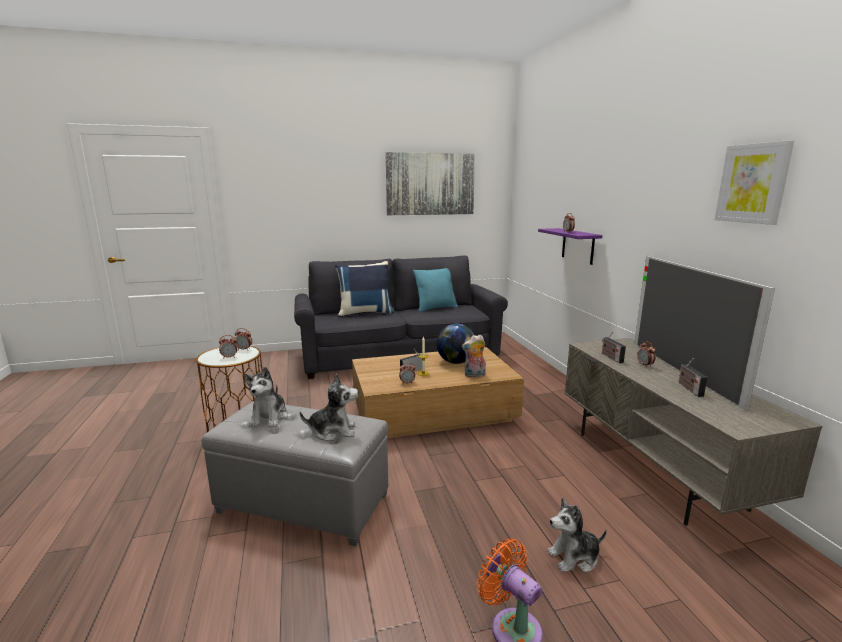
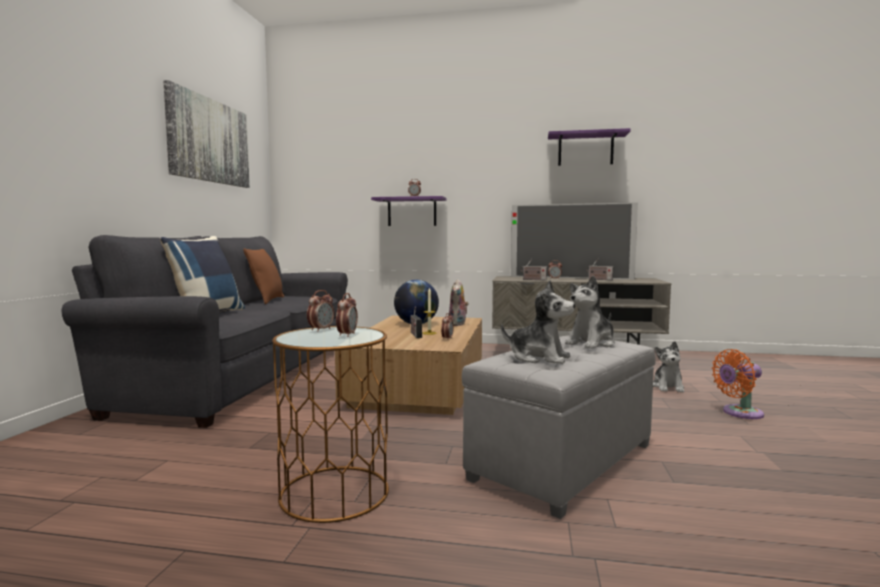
camera: 65 degrees left, 10 degrees down
(333, 431) = (591, 343): plush toy -> plush toy turned 150 degrees counterclockwise
(435, 308) = (267, 300): turquoise pillow -> brown pillow
(753, 183) = (585, 150): picture -> purple shelf

